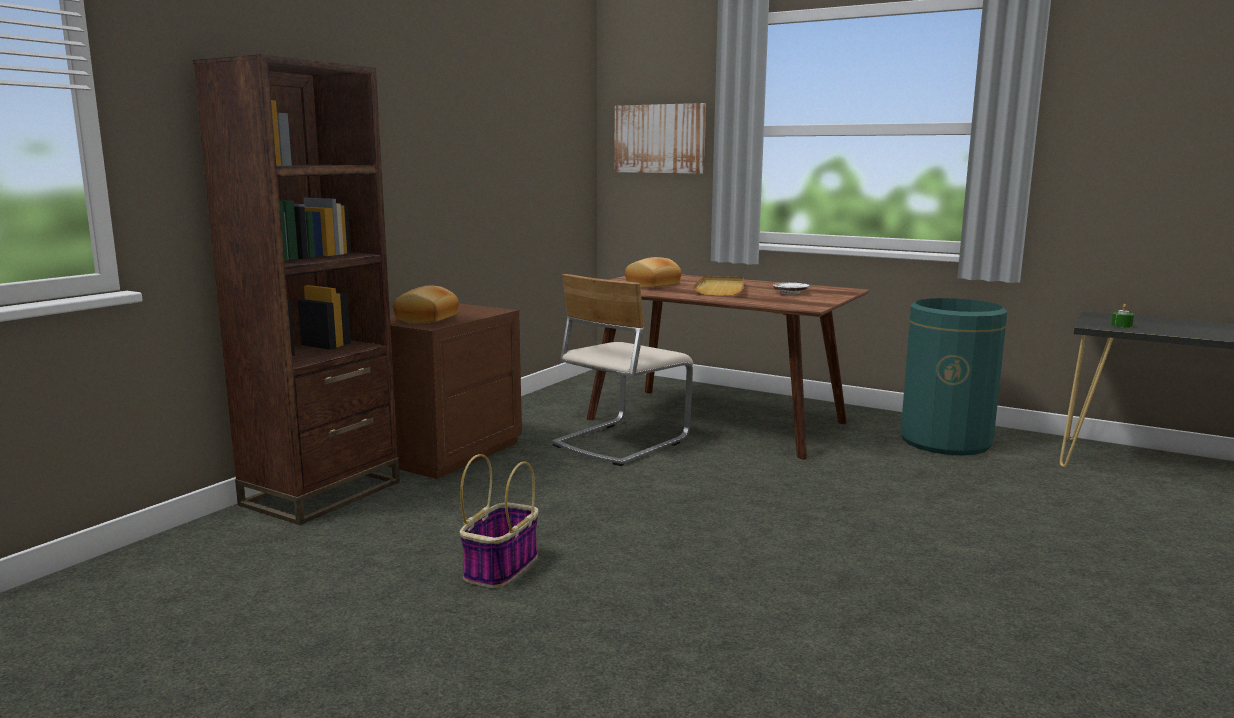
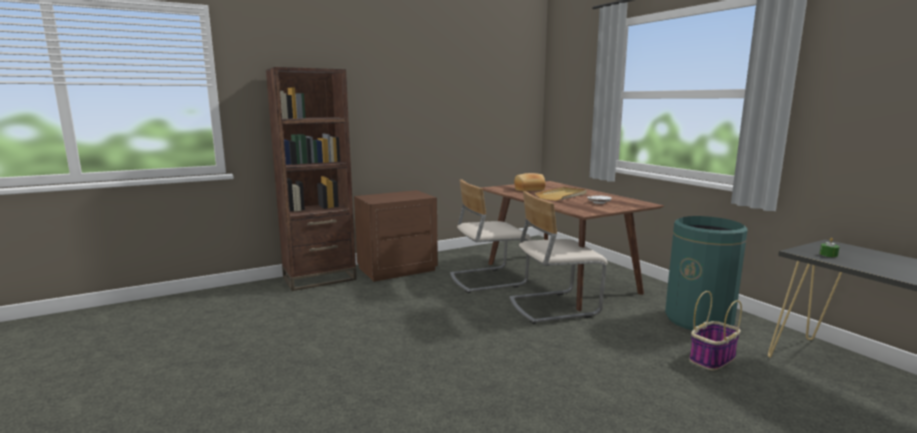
camera: 30 degrees right, 0 degrees up
(428, 319) = (383, 198): bread -> none
(501, 567) = (338, 331): basket -> basket (712, 358)
(660, 139) = (572, 100): picture -> none
(765, 461) = (553, 307): none -> beige chair

